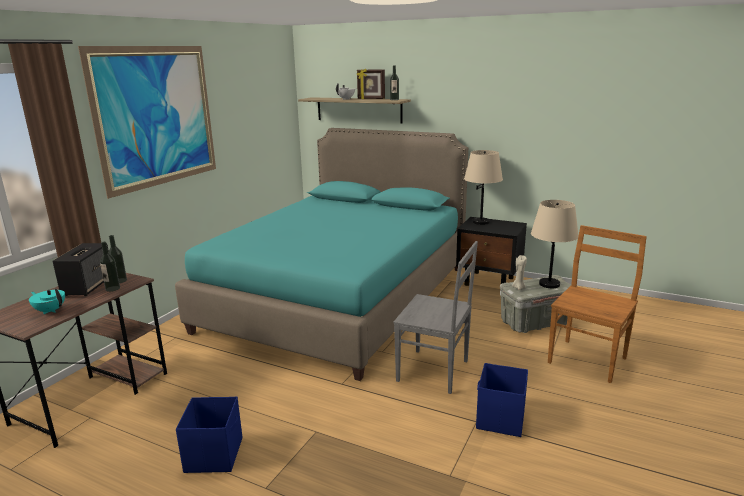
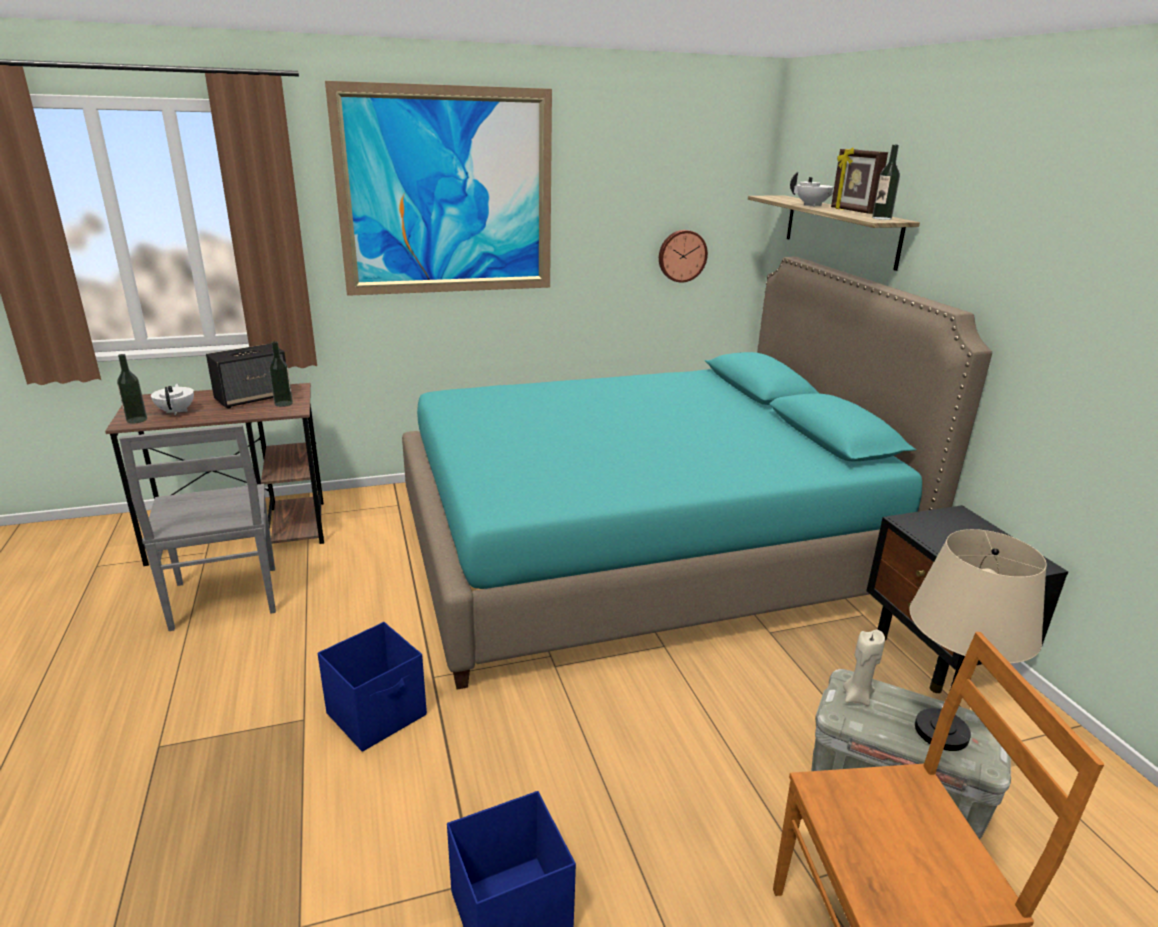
camera: 45 degrees right, 5 degrees up
(50, 310) = (177, 411): turquoise teapot -> white teapot
(112, 288) = (259, 410): bottle -> bottle (137, 420)
(214, 454) = (198, 668): blue storage box -> blue storage box (378, 714)
(269, 138) = (681, 255): none -> wall clock
(435, 371) = (565, 751): grey chair -> grey chair (224, 600)
(481, 222) = (960, 525): beige table lamp -> none

